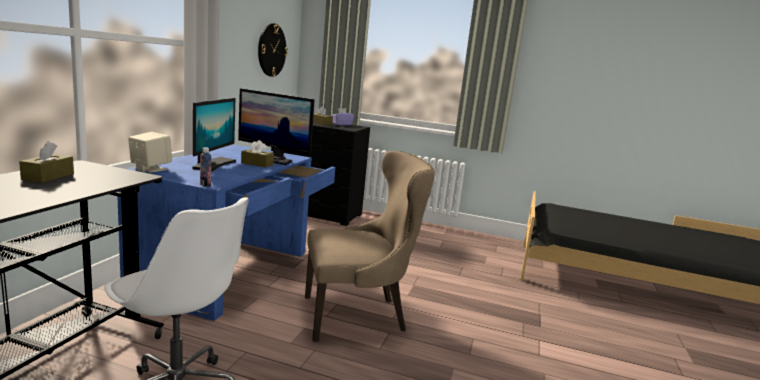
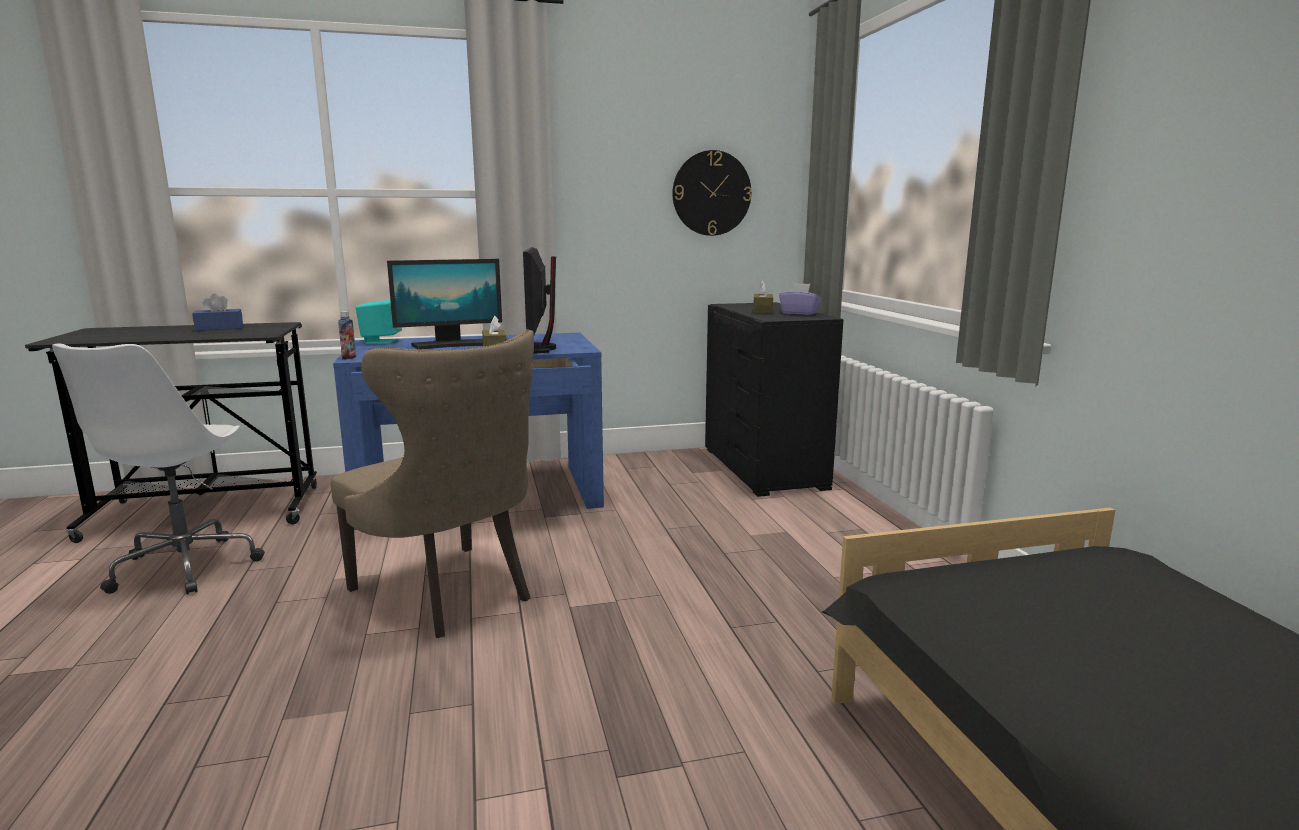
camera: 60 degrees right, 0 degrees up
(48, 176) = (219, 328): brown tissue box -> blue tissue box
(150, 169) = (381, 342): beige speaker -> turquoise speaker

